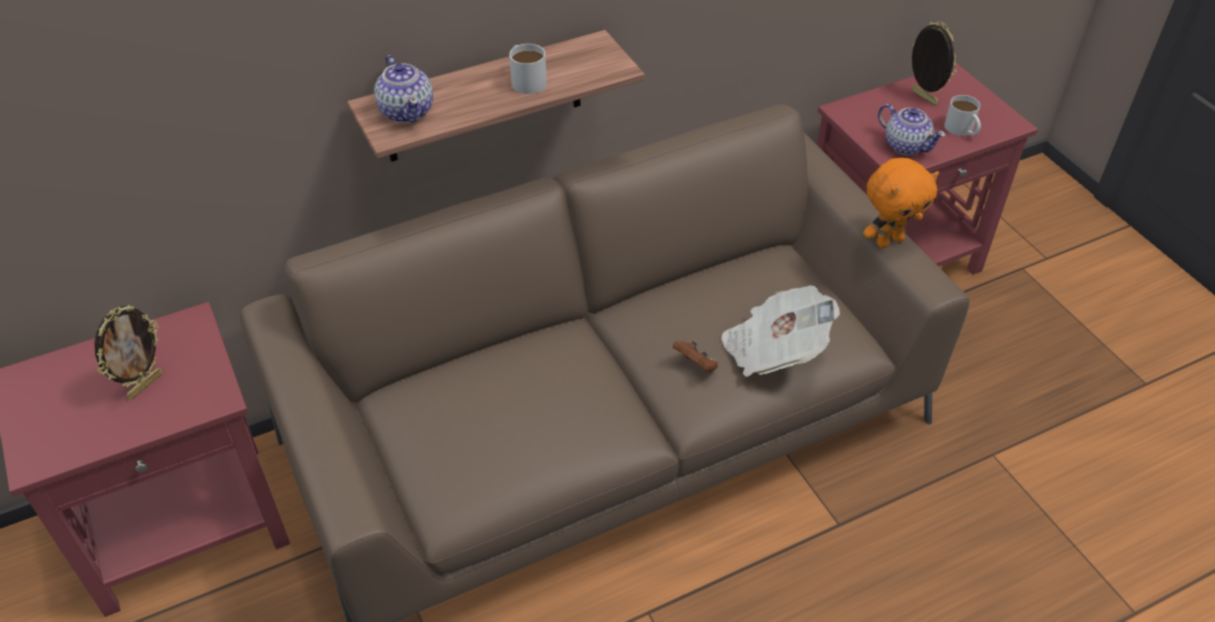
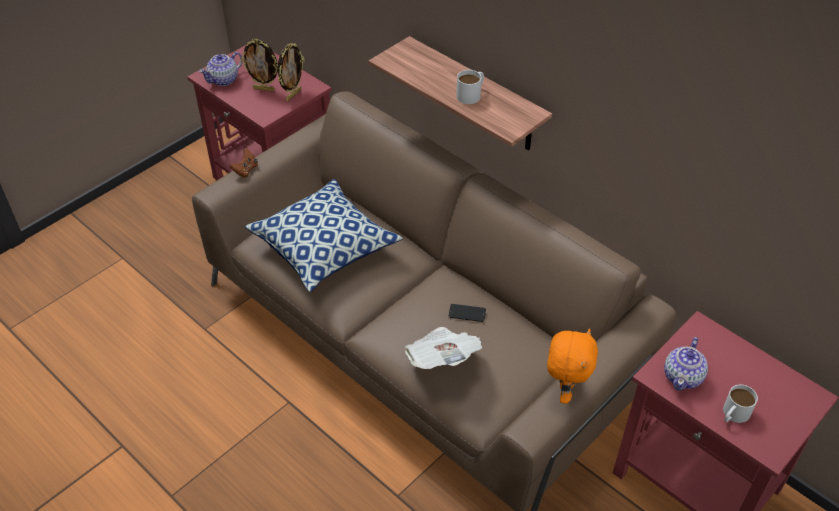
camera: 70 degrees right, 0 degrees up
(407, 111) = (411, 59): teapot -> teapot (224, 80)
(513, 421) = (324, 247): none -> pillow
(696, 365) = (409, 321): brown game controller -> brown game controller (245, 170)
(708, 305) = (467, 313): none -> phone
(889, 240) = (565, 390): orange plush toy -> orange plush toy turned 120 degrees counterclockwise
(923, 97) = (761, 379): picture frame -> picture frame (293, 95)

